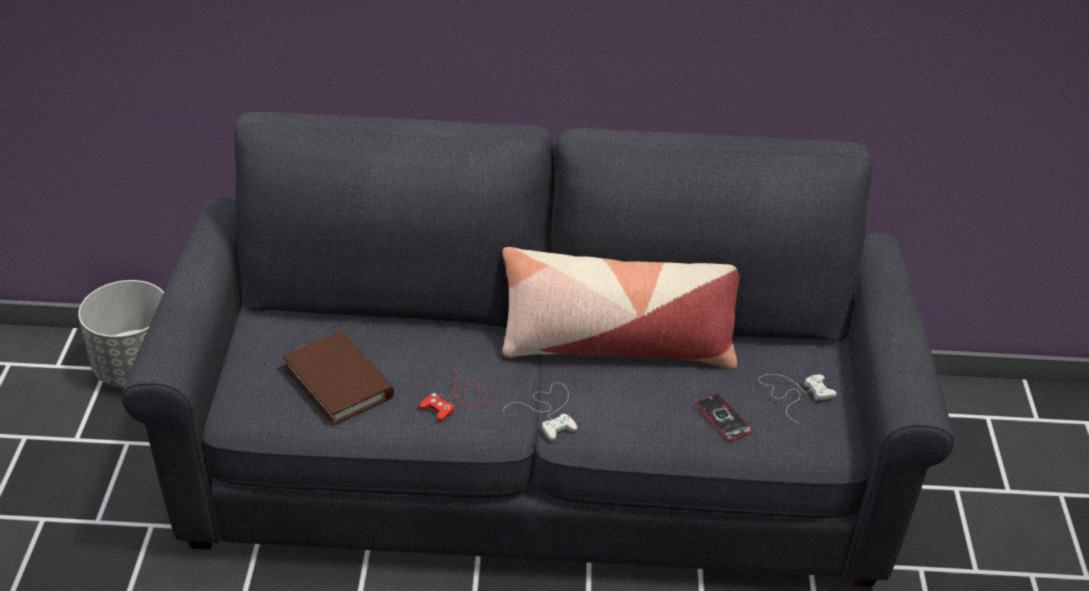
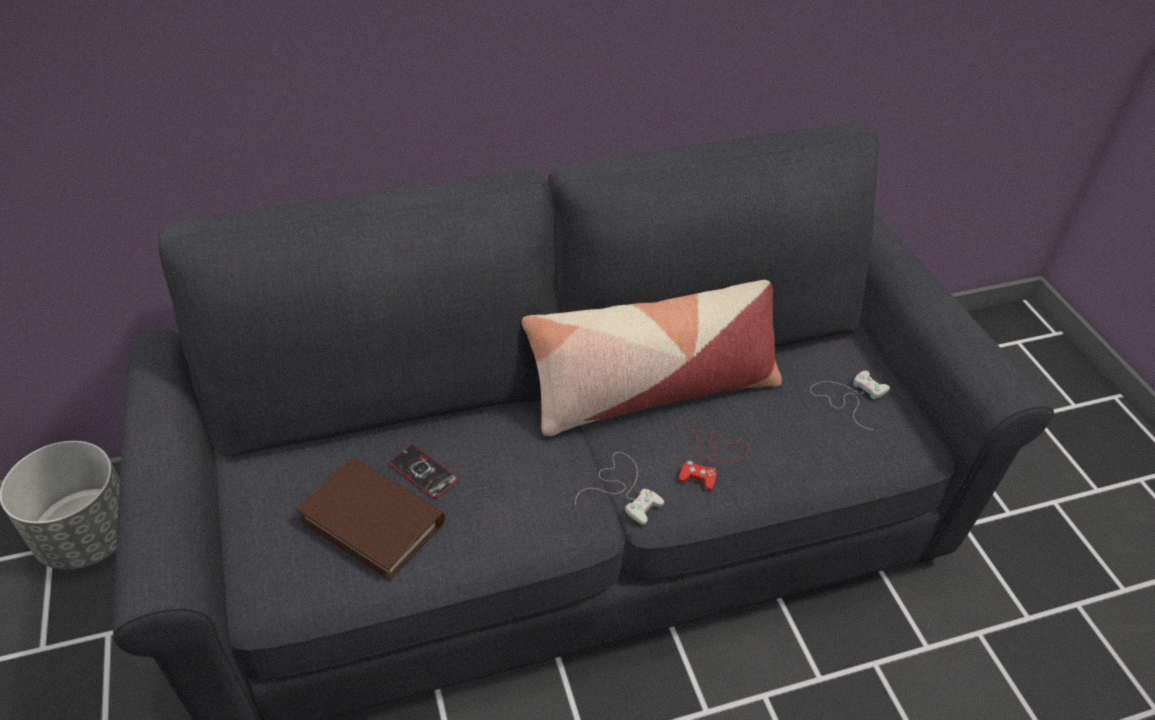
camera: 20 degrees left, 5 degrees up
(459, 398) = (519, 502): red game controller -> red game controller (710, 458)
(723, 418) = (799, 445): phone -> phone (423, 472)

